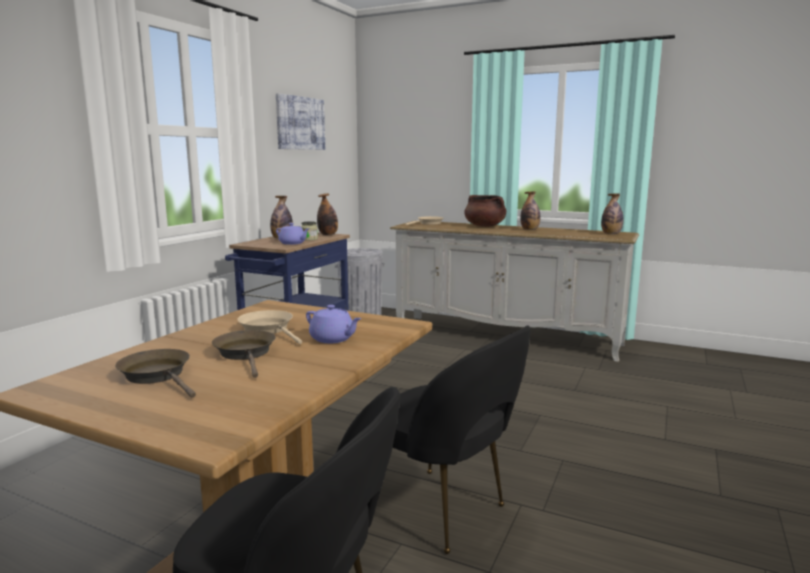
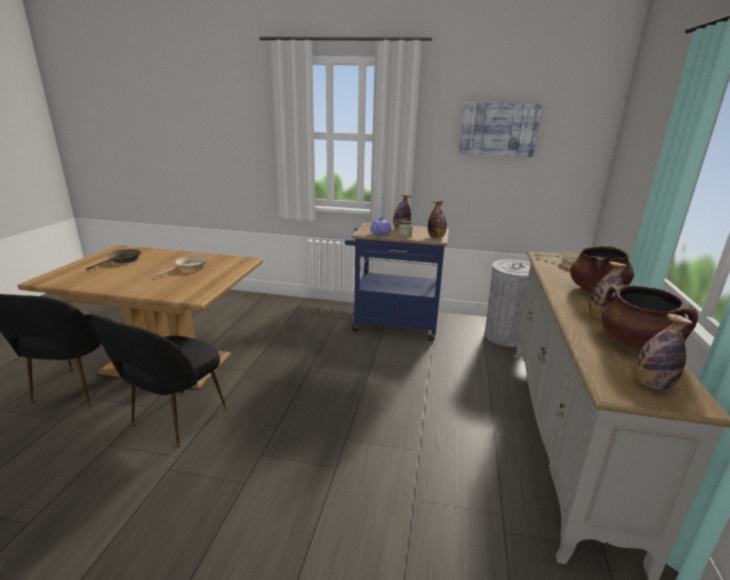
camera: 75 degrees right, 10 degrees up
(246, 354) = (147, 269): brown frying pan -> none
(333, 339) = (166, 283): purple teapot -> none
(565, 230) = (637, 344): none -> brown cooking pot

